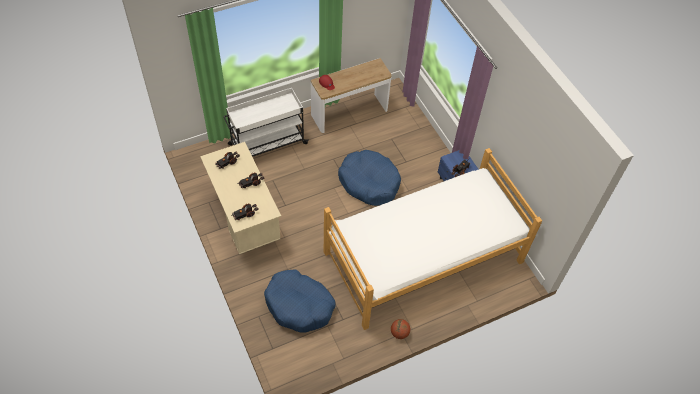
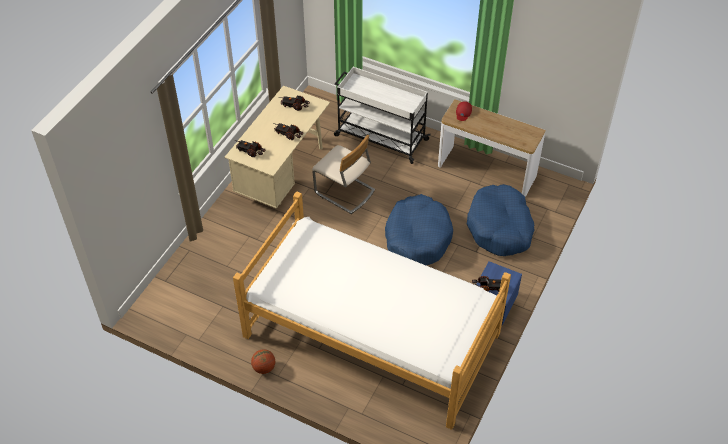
camera: 55 degrees right, 5 degrees down
(294, 194) = (344, 192): none -> beige chair
(299, 305) = (226, 272): blue dog bed -> blue dog bed (500, 227)

